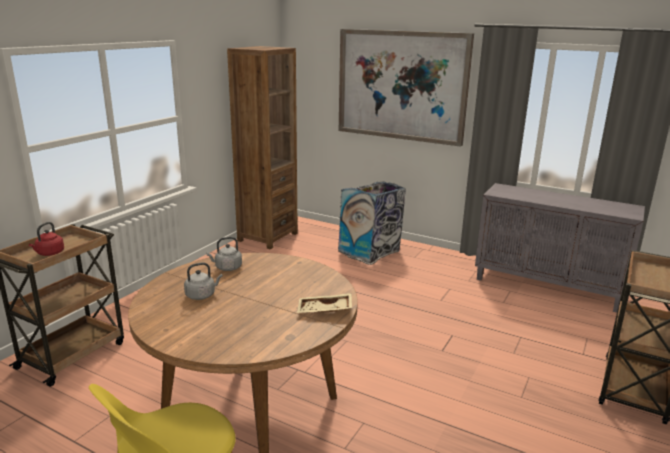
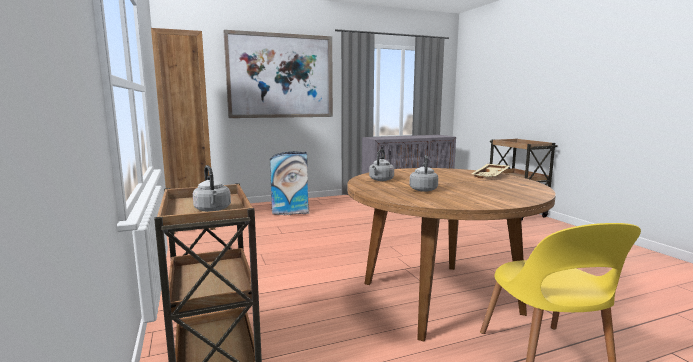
camera: 50 degrees left, 10 degrees down
(49, 253) = (213, 210): red kettle -> grey kettle

